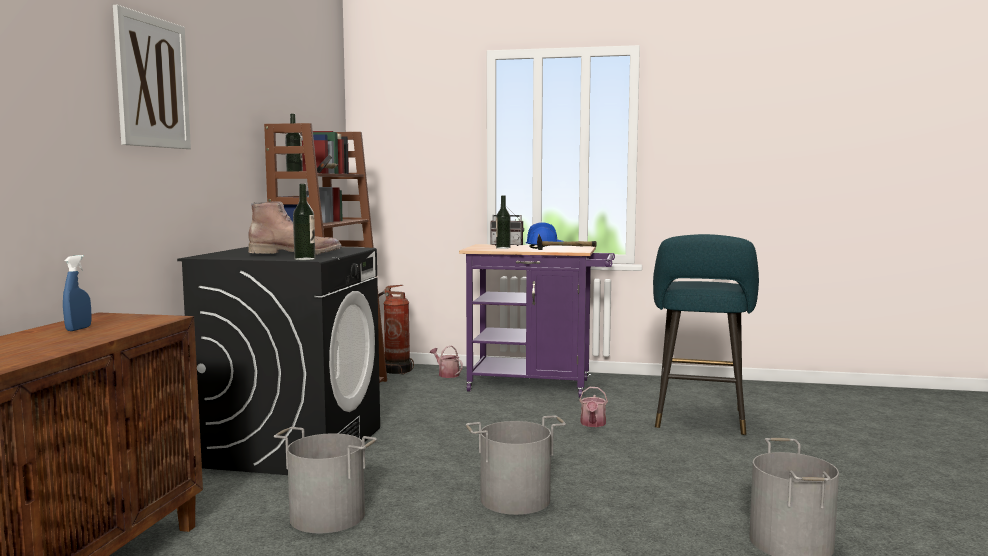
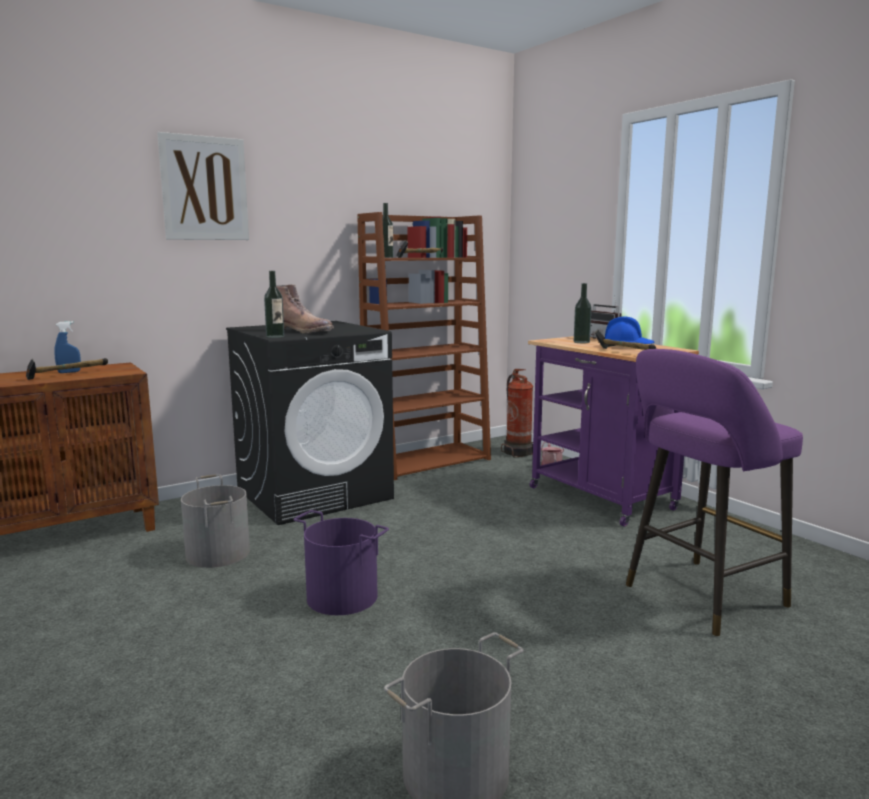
camera: 45 degrees right, 5 degrees up
(97, 331) = (67, 375): none -> hammer
(515, 499) = (341, 597): grey bucket -> purple bucket
(593, 424) = (568, 557): watering can -> none
(699, 420) = (698, 597): turquoise stool -> purple stool

